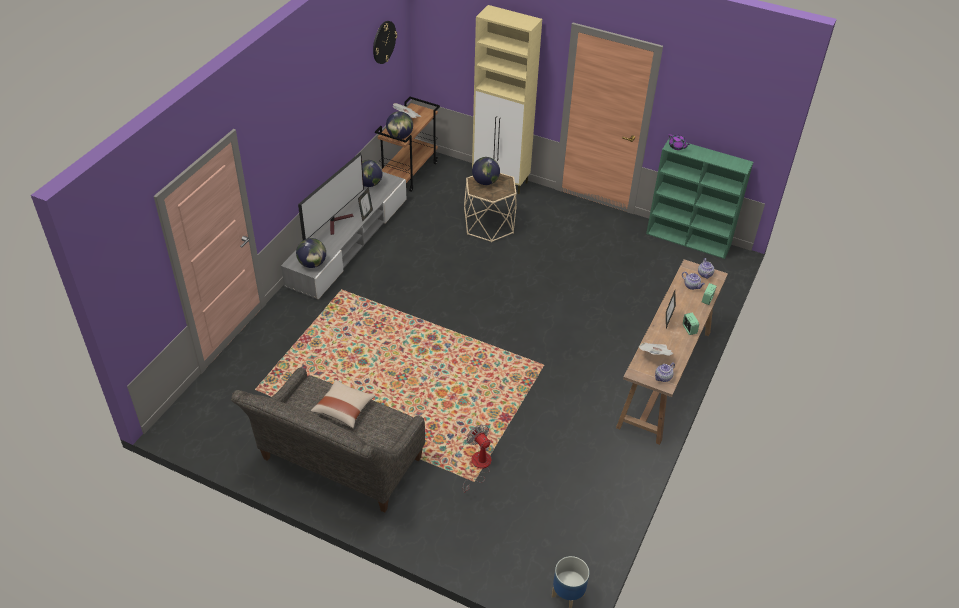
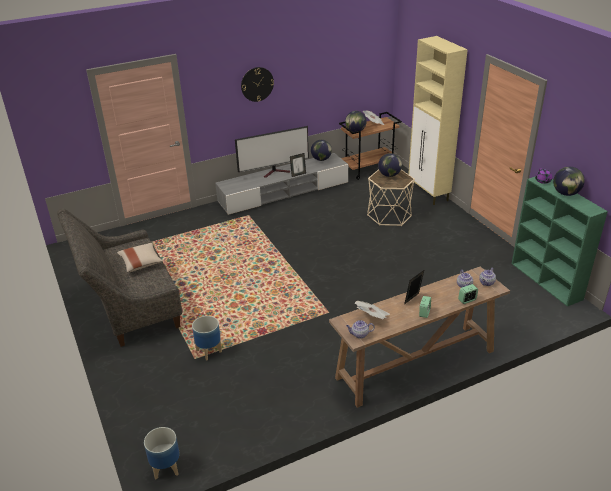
camera: 40 degrees right, 10 degrees down
(312, 264) = (233, 188): globe -> globe (566, 193)
(383, 42) = (359, 54): wall clock -> wall clock (257, 84)
(478, 466) = (208, 351): fan -> planter

